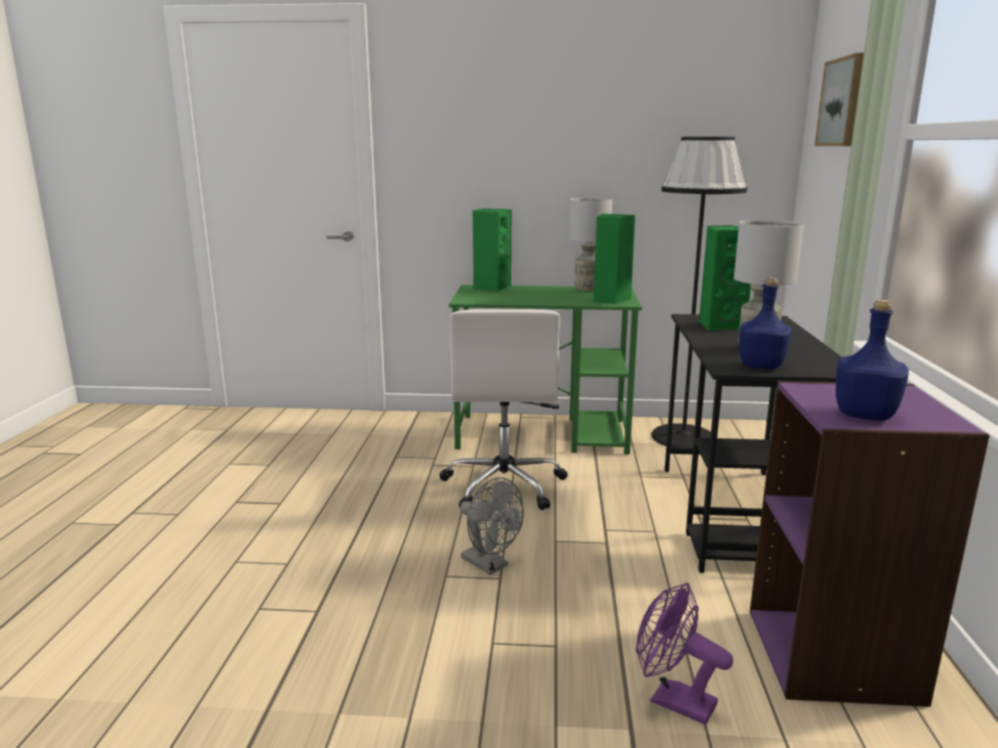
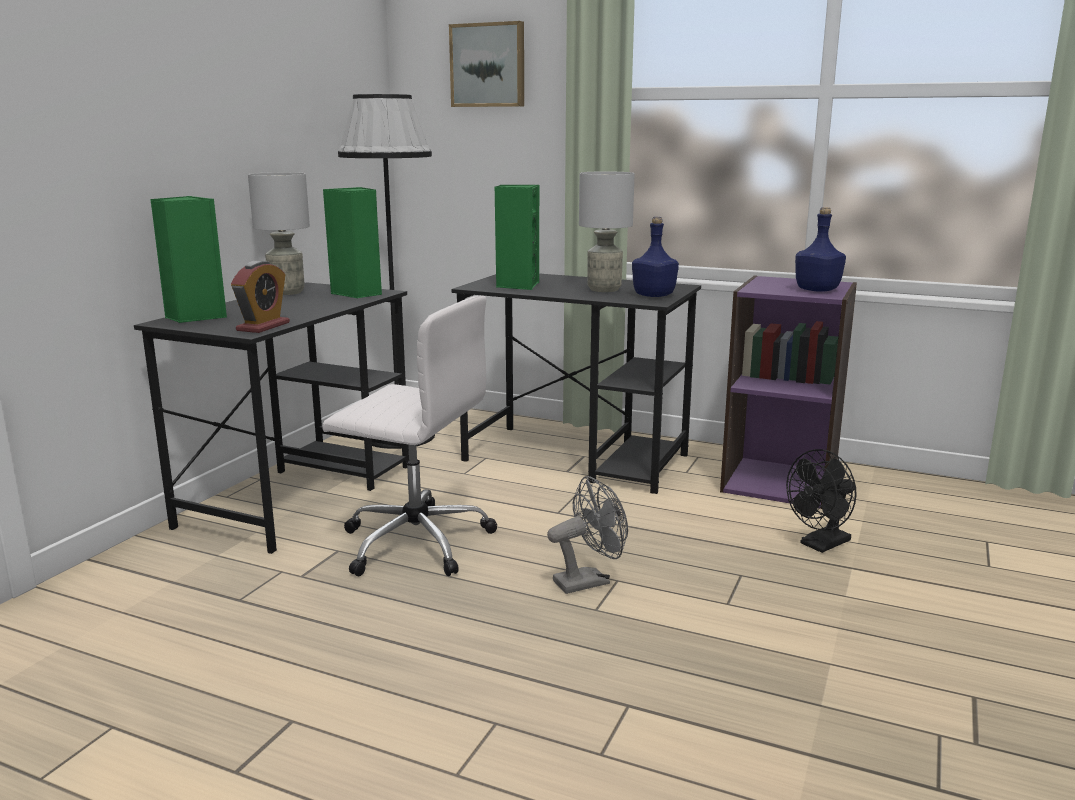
camera: 70 degrees left, 0 degrees up
(481, 300) = (263, 326): none -> alarm clock
(544, 434) = (300, 494): green desk -> black desk
(673, 700) = (820, 545): purple fan -> black fan

